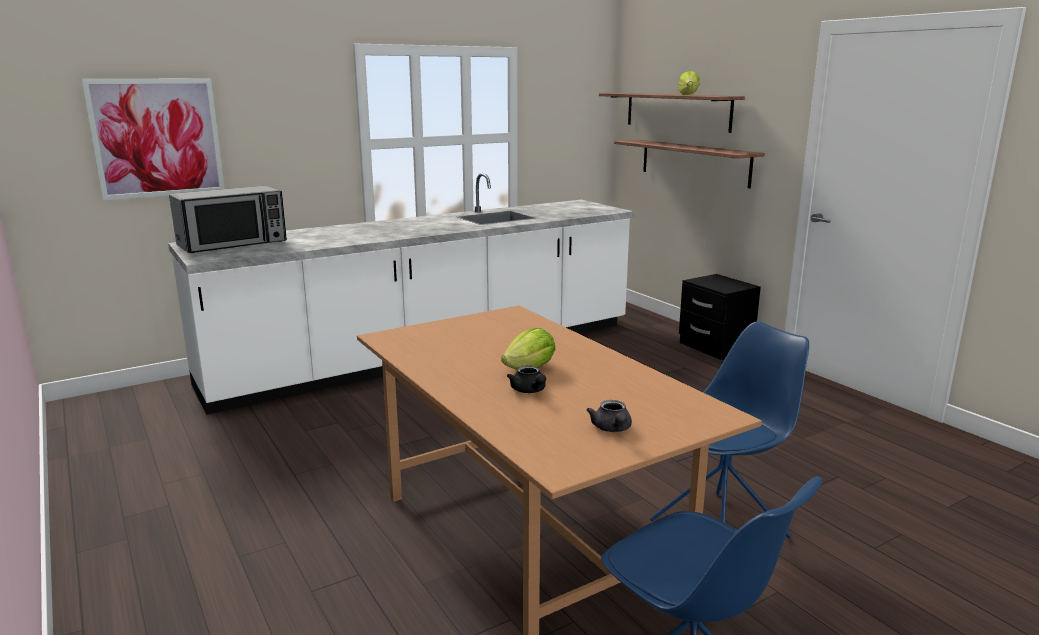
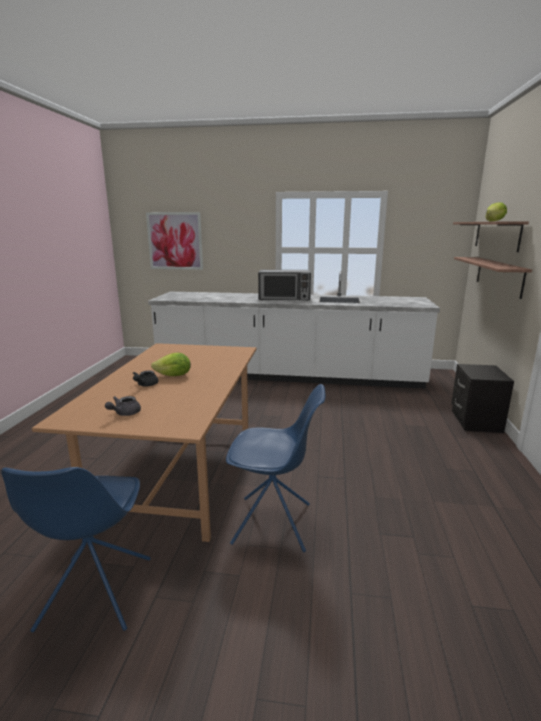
camera: 40 degrees right, 0 degrees up
(233, 244) = (188, 295): microwave -> microwave (284, 298)

